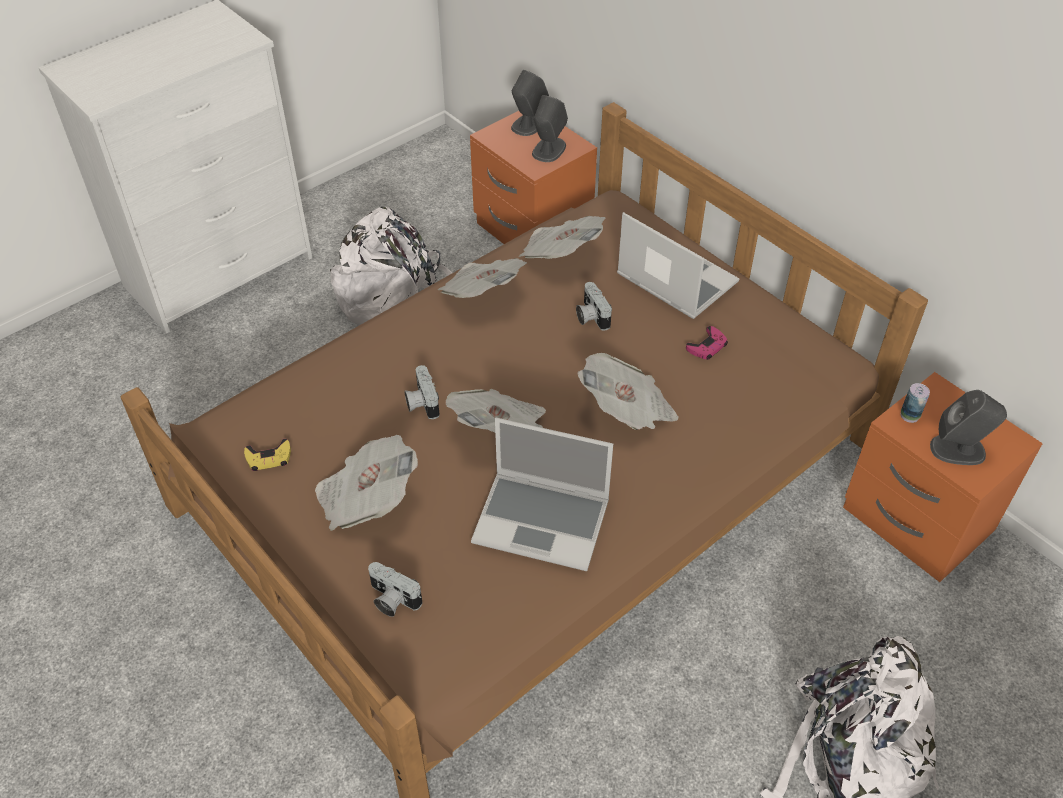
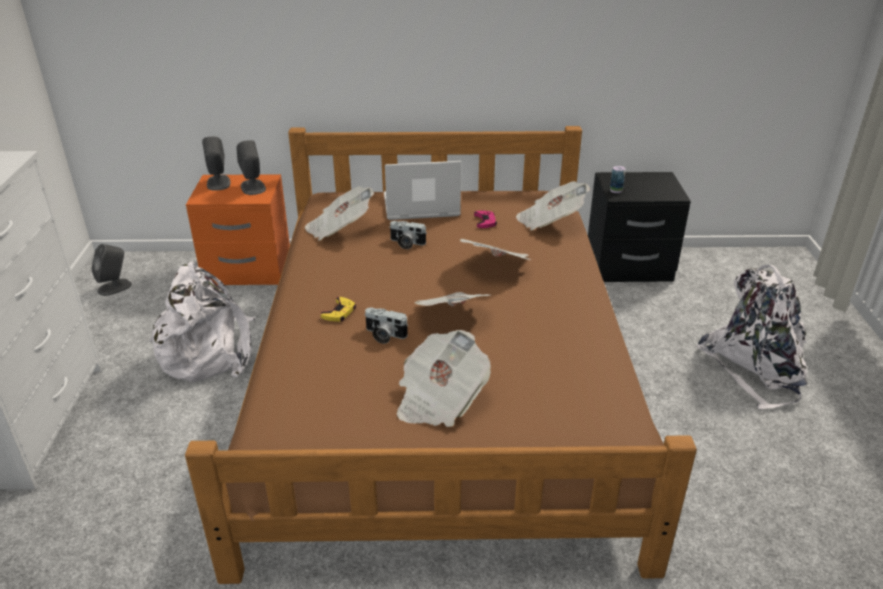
camera: 50 degrees left, 15 degrees down
(269, 458) = (337, 429): yellow game controller -> yellow game controller (339, 312)
(391, 600) = (544, 429): camera -> none
(482, 293) = (325, 270): newspaper -> newspaper (550, 222)
(543, 521) = (548, 335): laptop -> none
(915, 521) = (629, 267): orange nightstand -> black nightstand
(958, 450) = (653, 190): grey speaker -> grey speaker (115, 287)

